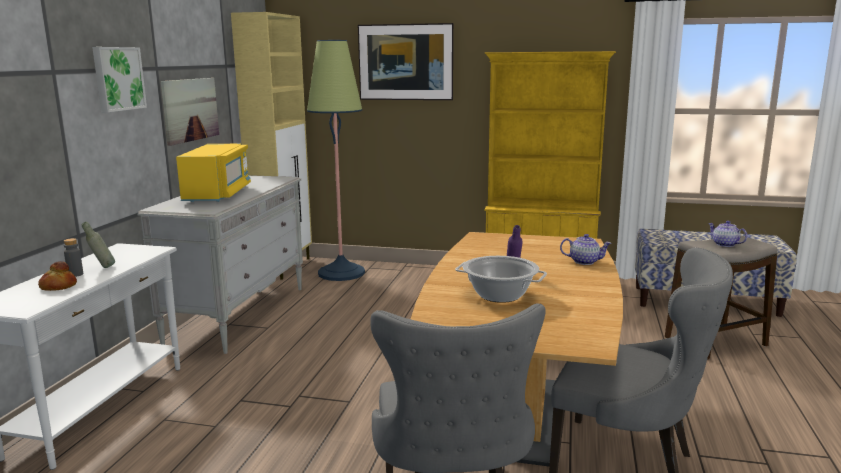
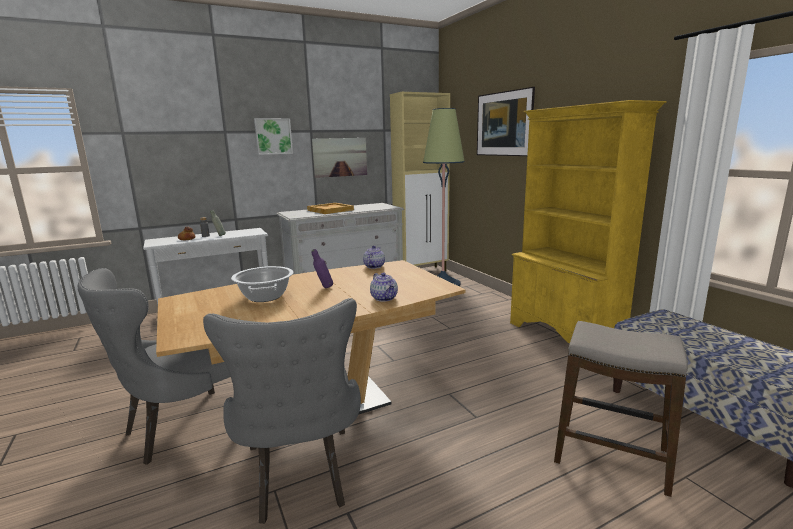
camera: 50 degrees right, 0 degrees up
(218, 194) = (330, 210): yellow microwave -> beige tray
(724, 244) = (617, 339): teapot -> teapot (374, 266)

